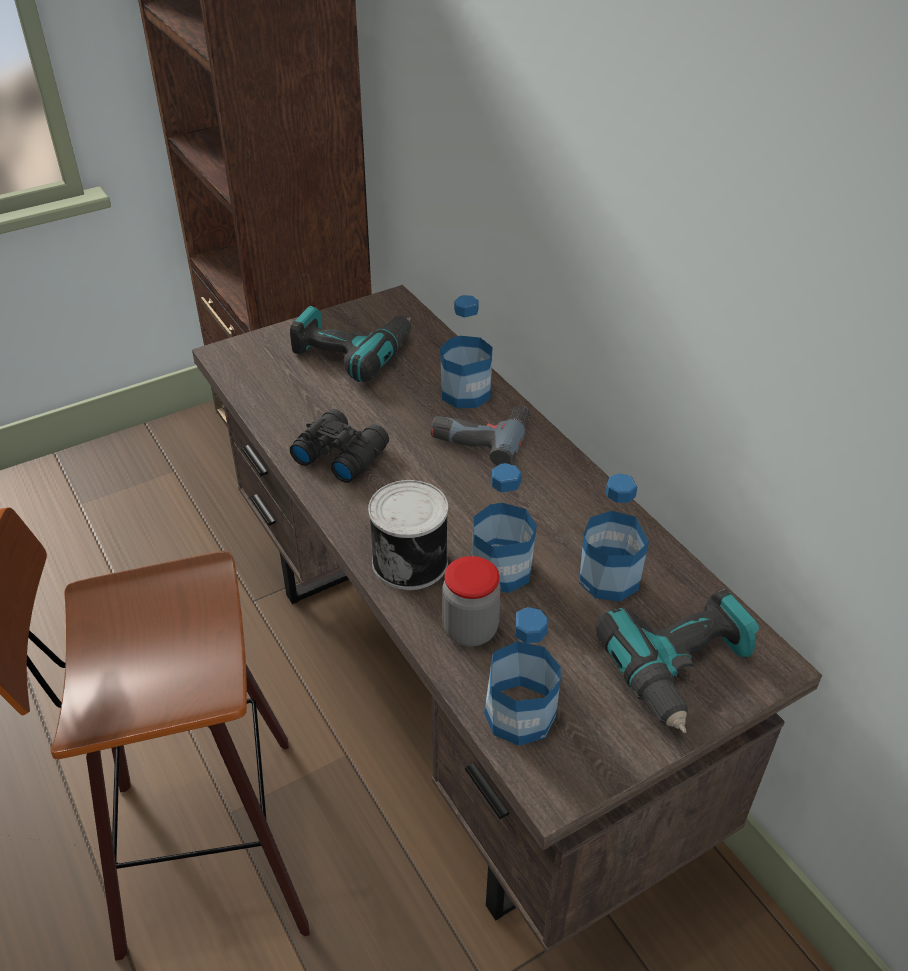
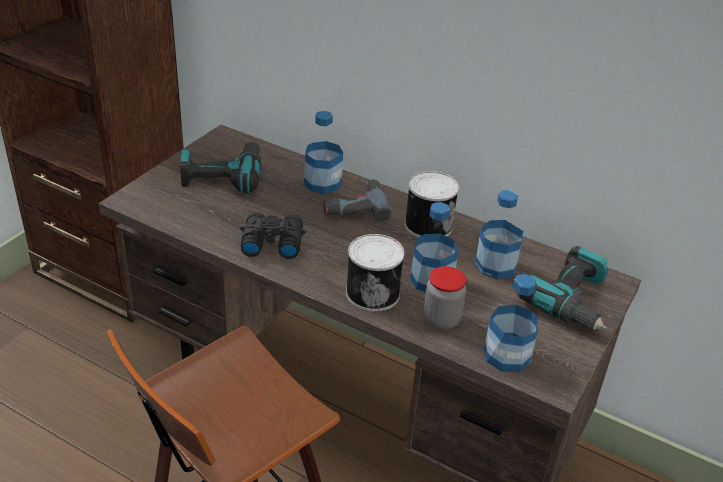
camera: 30 degrees left, 5 degrees down
(559, 489) = (427, 224): none -> can

